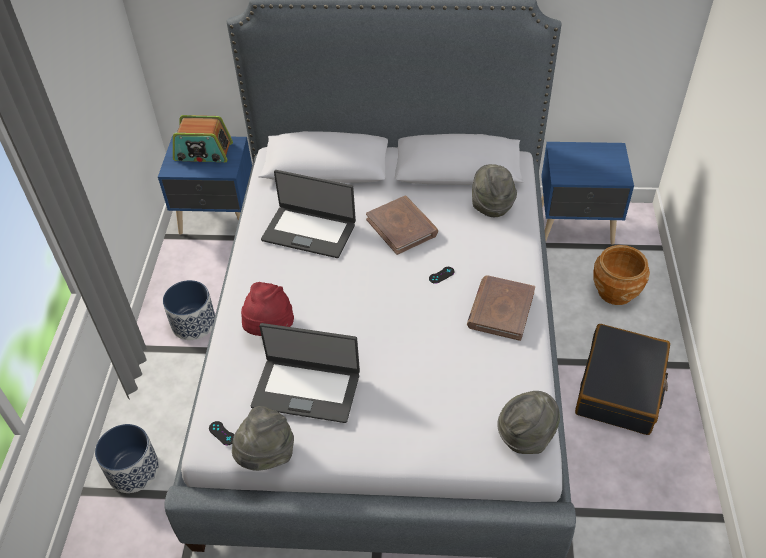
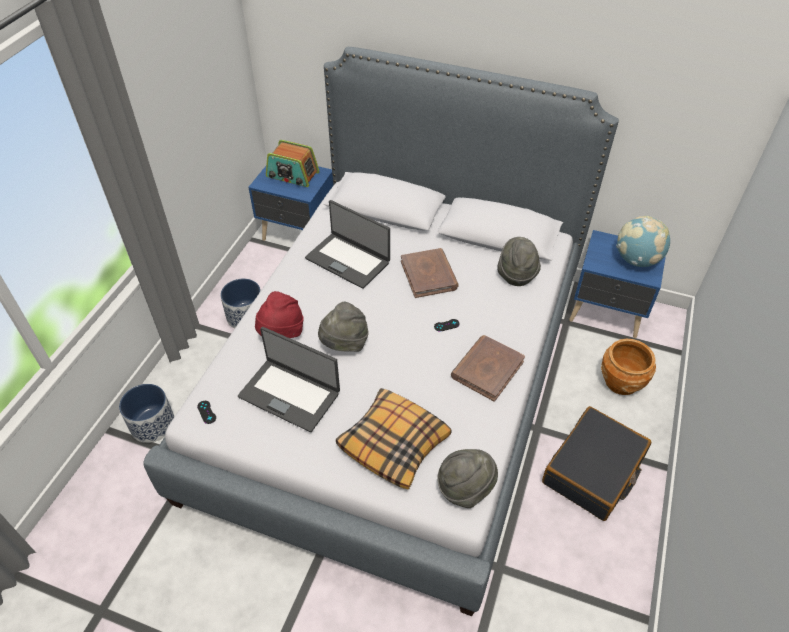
camera: 15 degrees right, 0 degrees up
(266, 455) = (234, 441): grey hat -> grey hat (344, 344)
(437, 410) = (394, 443): none -> pillow
(601, 163) = (636, 260): none -> globe

